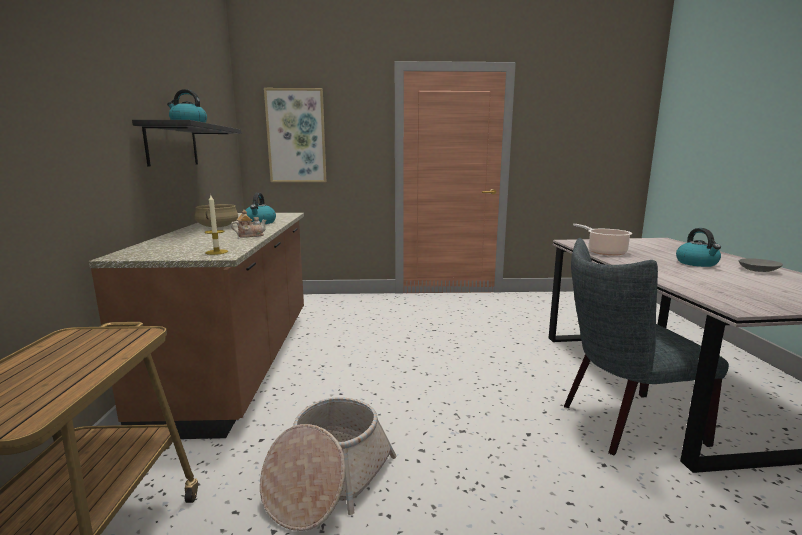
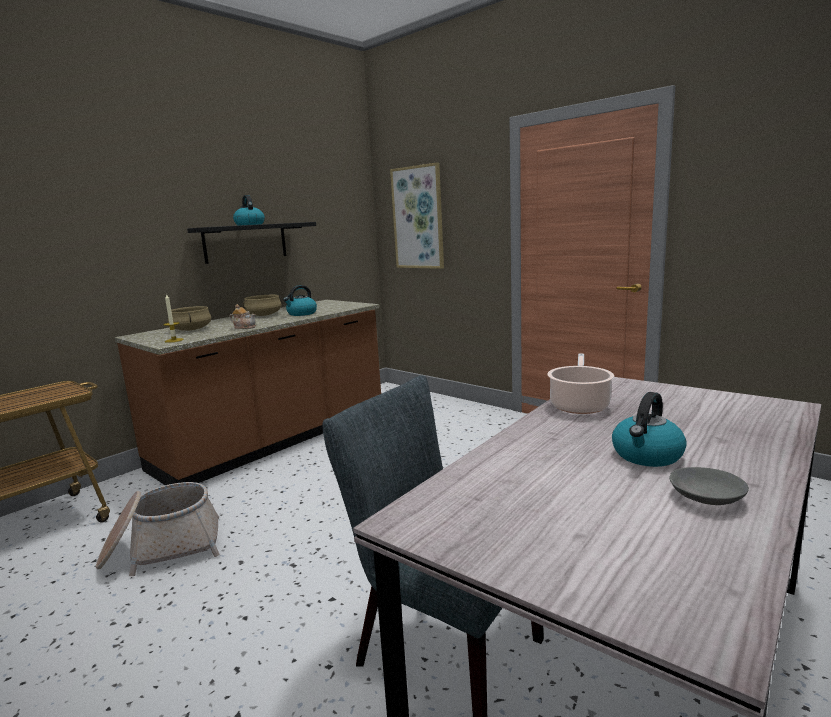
camera: 45 degrees right, 0 degrees up
(185, 243) = (191, 329): none -> beige cooking pot

